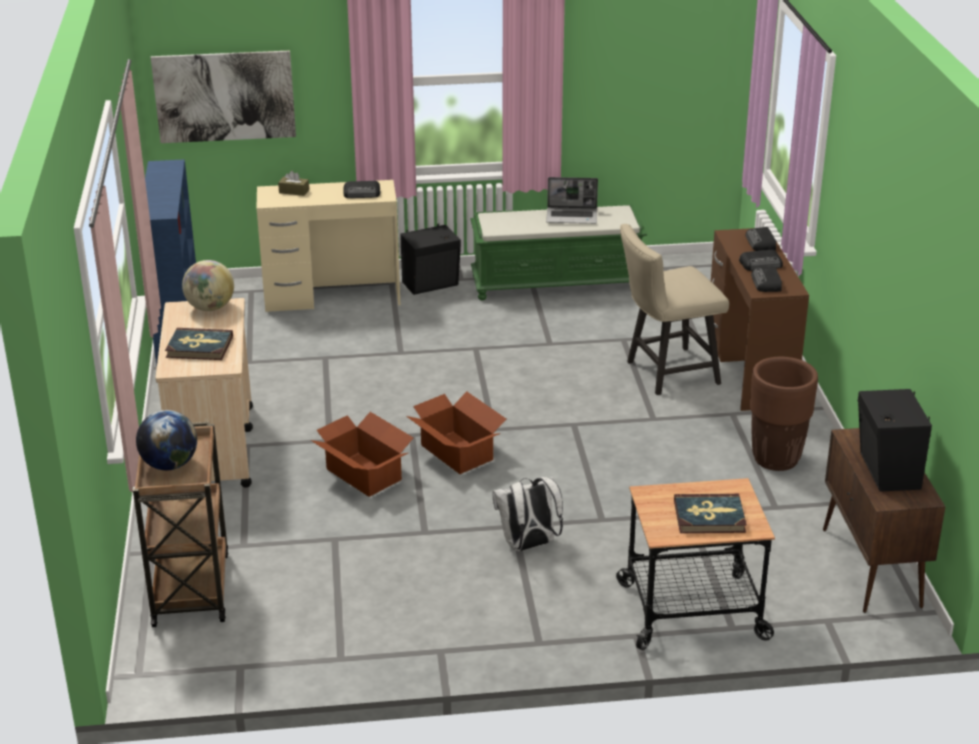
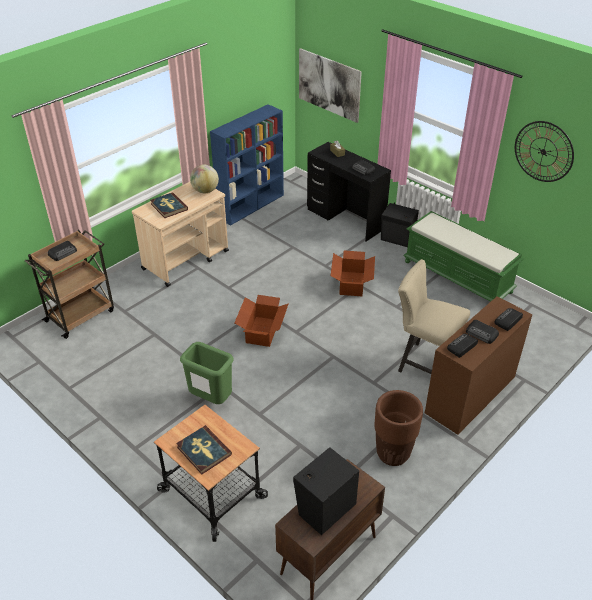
camera: 50 degrees right, 10 degrees up
(169, 465) = (63, 253): globe -> radio
(332, 296) = (345, 219): beige desk -> black desk
(364, 474) = (213, 313): cardboard box -> cardboard box (352, 283)
(528, 545) = (210, 400): white backpack -> green trash can
(572, 217) = (474, 242): laptop -> none
(619, 53) = (543, 151): none -> wall clock

